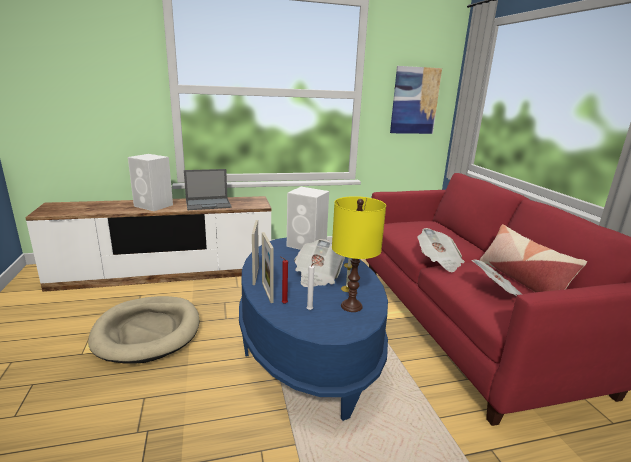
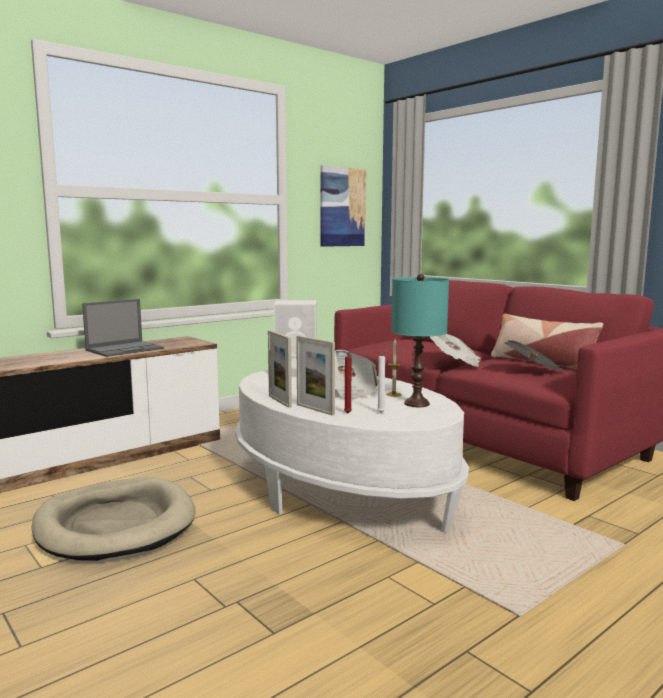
camera: 25 degrees left, 10 degrees down
(154, 206) = (46, 358): white speaker -> none
(308, 345) = (341, 489): blue coffee table -> white coffee table
(351, 306) = (416, 403): yellow table lamp -> turquoise table lamp

